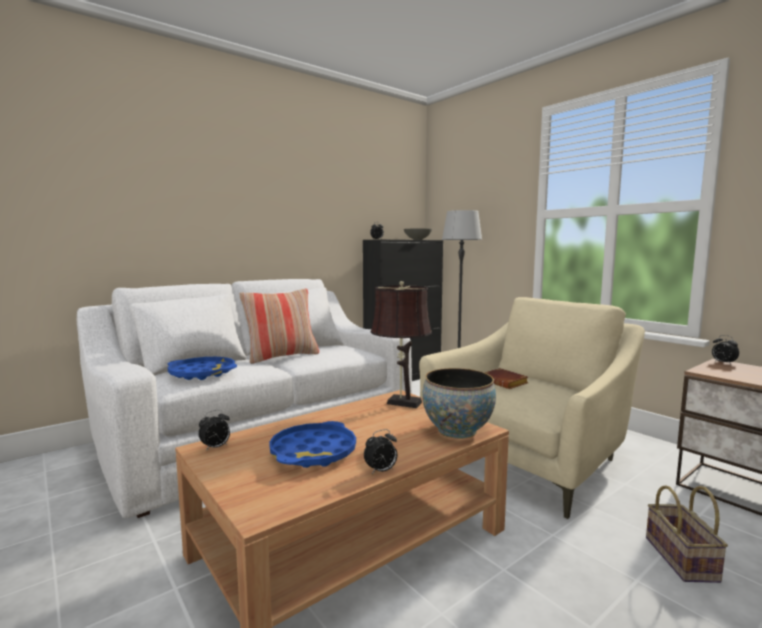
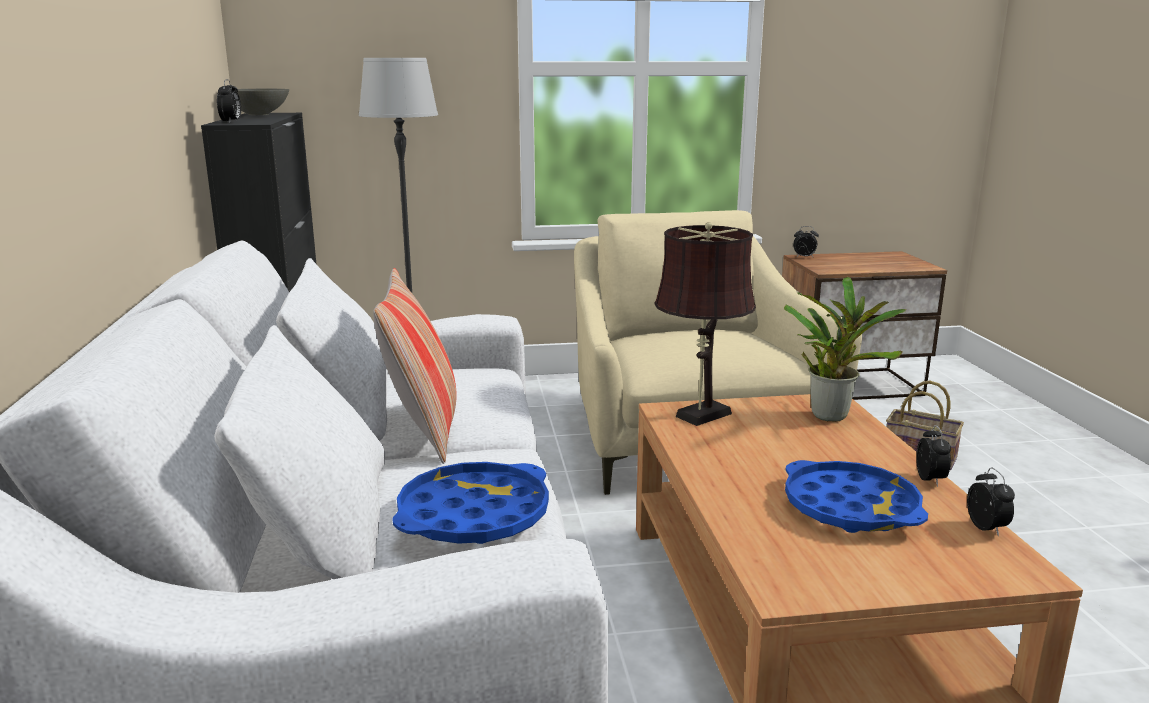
camera: 60 degrees left, 10 degrees up
(215, 447) = (790, 579): alarm clock -> alarm clock (987, 528)
(457, 431) = (831, 414): bowl -> potted plant
(505, 383) = (694, 346): brown book -> none

